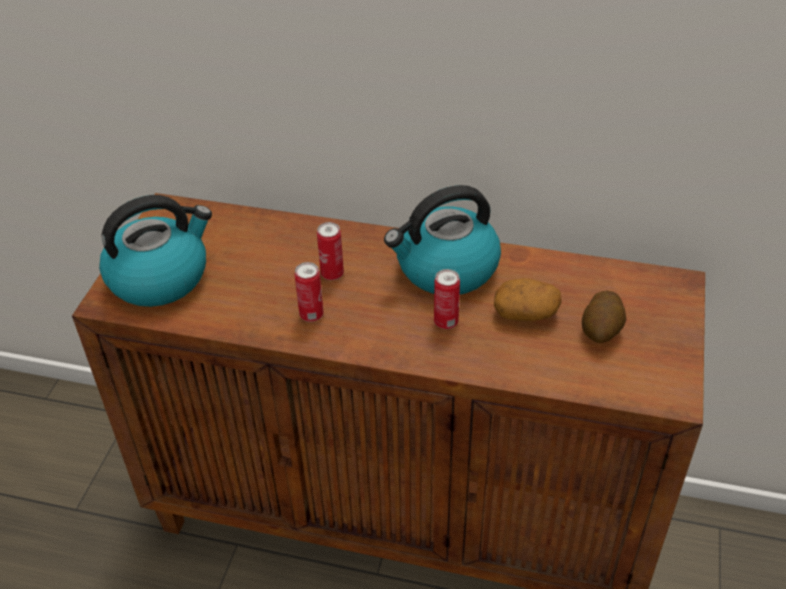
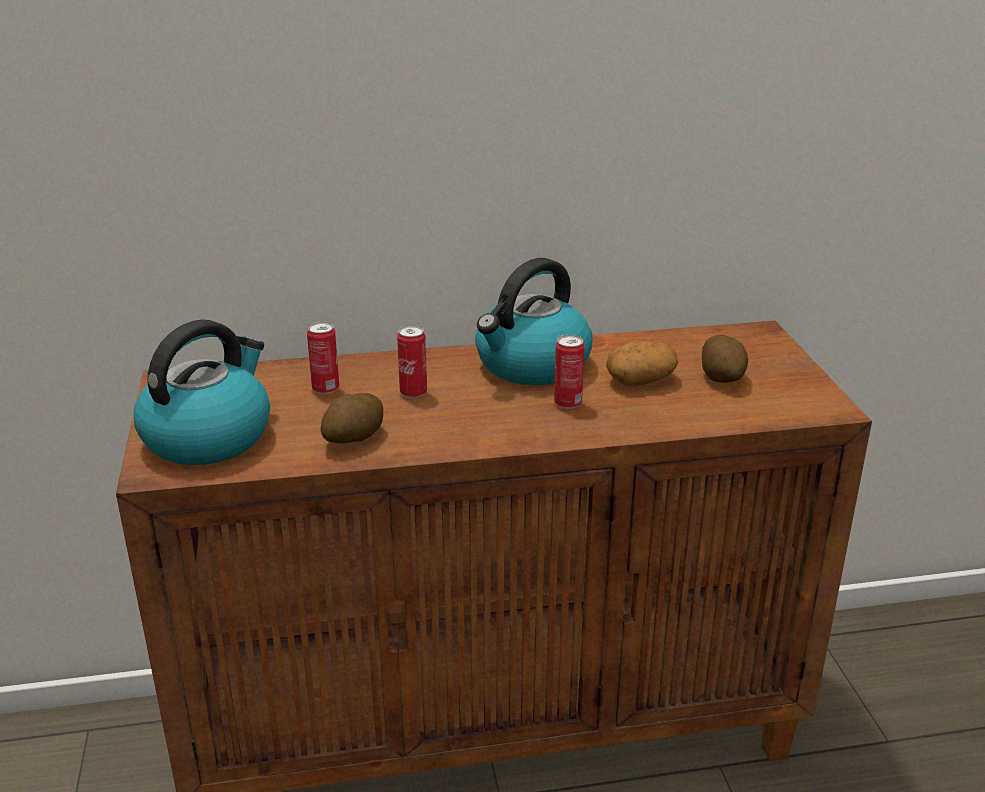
camera: 25 degrees left, 15 degrees down
(258, 311) = (353, 439): none -> potato
(311, 315) = (418, 429): can -> can (325, 389)

